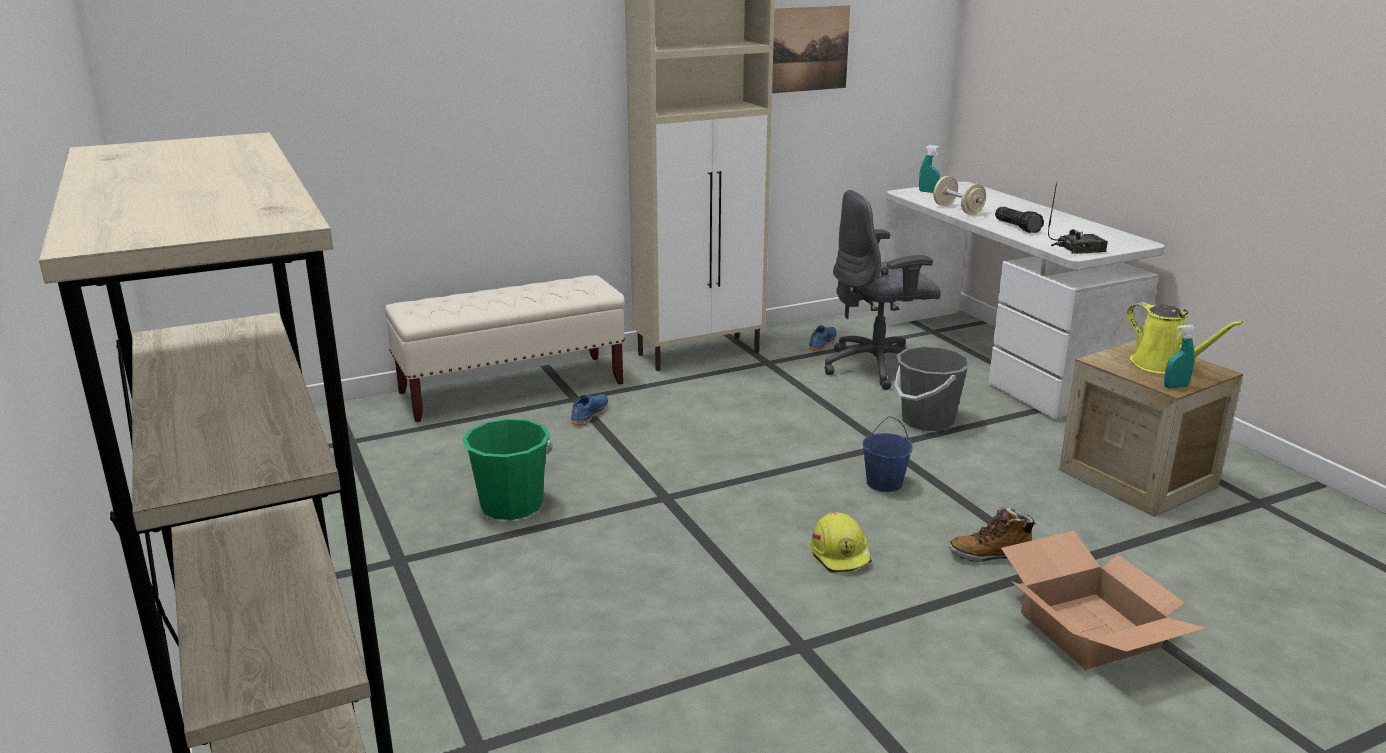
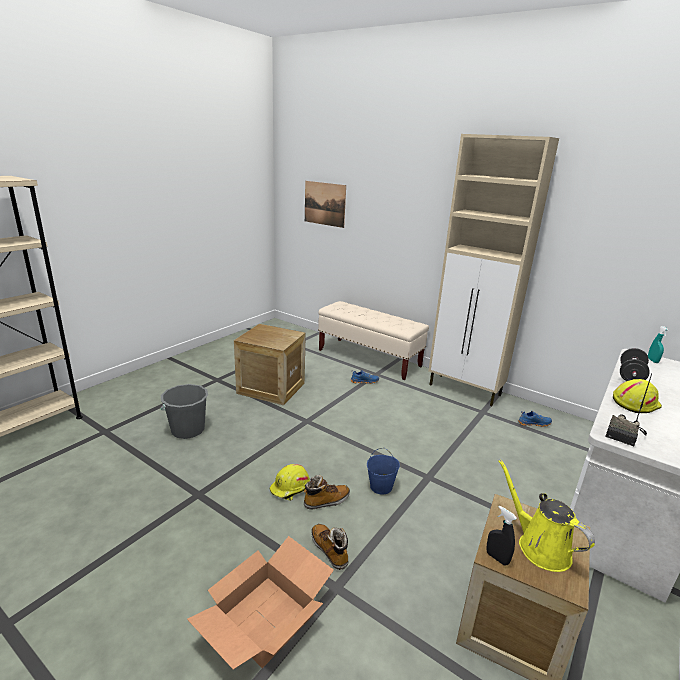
camera: 60 degrees right, 0 degrees up
(511, 506) = (271, 388): green bucket -> crate
(804, 49) = (594, 234): picture -> picture (324, 204)
(878, 367) = (531, 451): grey office chair -> none
(890, 532) = (326, 501): none -> boot
(927, 420) = (481, 487): grey bucket -> grey bucket (188, 430)
(958, 210) = (630, 376): beige dumbbell -> black dumbbell
(1018, 227) = (634, 403): flashlight -> yellow hard hat
(1078, 249) = (625, 435): radio -> radio turned 75 degrees clockwise
(1163, 365) = (539, 546): yellow watering can -> yellow watering can turned 120 degrees clockwise
(1175, 387) = (497, 558): turquoise spray bottle -> black spray bottle

